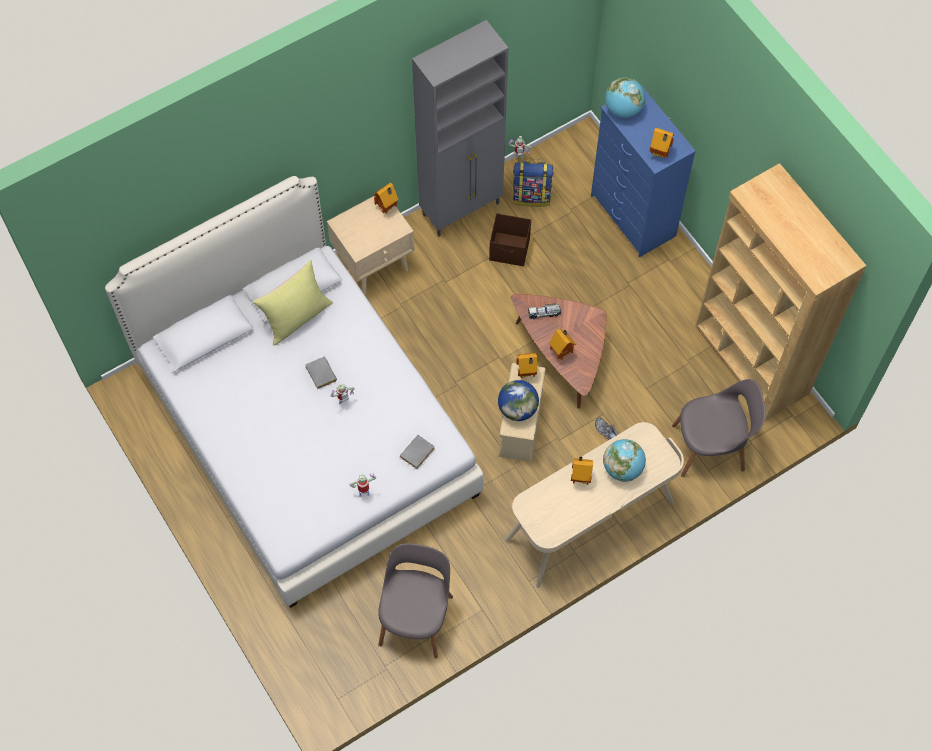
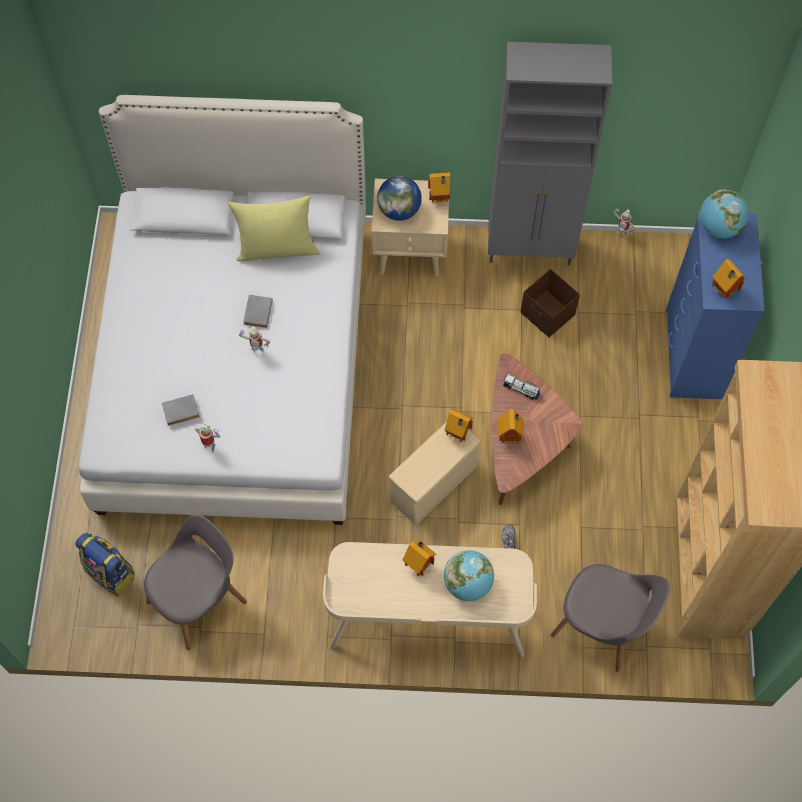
camera: 35 degrees right, 0 degrees up
(417, 454) = (286, 442): grey book -> grey book (180, 412)
(517, 409) = (423, 463): globe -> globe (399, 210)
(532, 195) = (607, 276): backpack -> backpack (111, 573)

